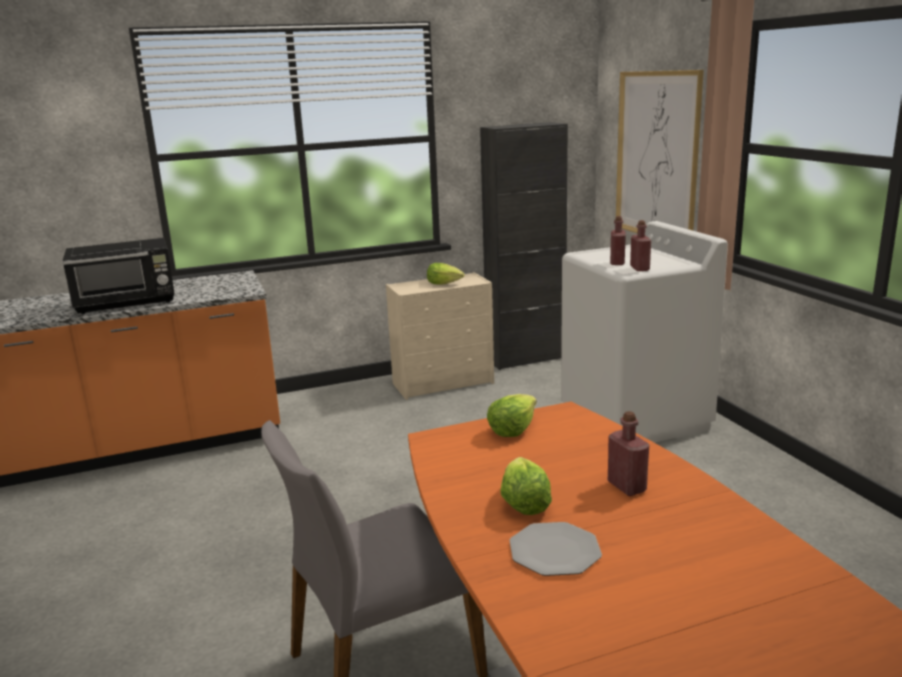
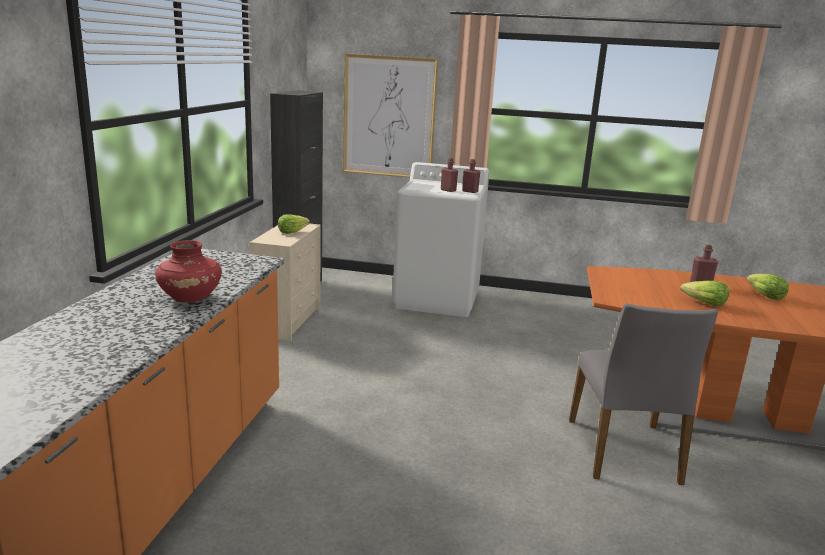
camera: 60 degrees left, 0 degrees up
(127, 303) = (190, 298): black microwave -> red vase
(512, 429) = (613, 283): lettuce -> lettuce (764, 296)
(554, 551) = (756, 311): plate -> none

